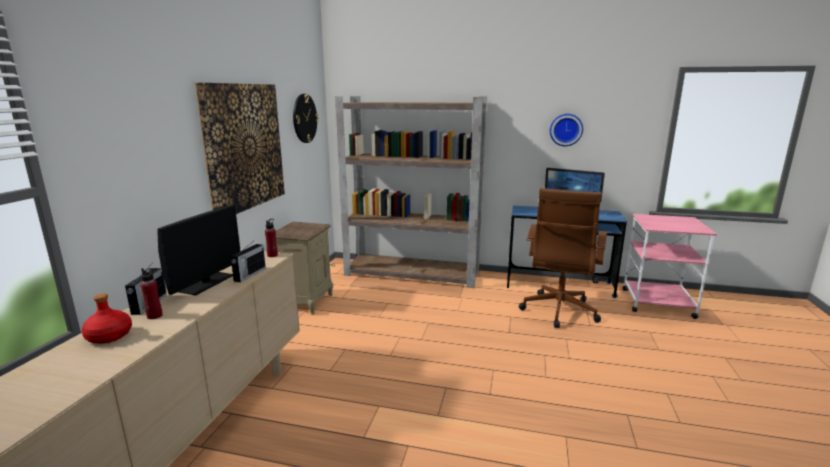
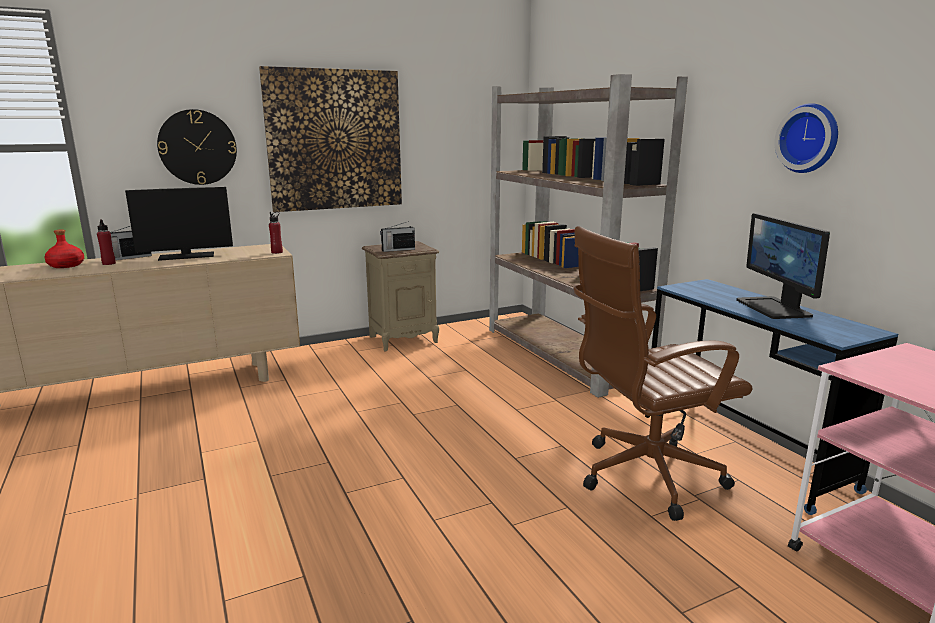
camera: 50 degrees right, 0 degrees up
(249, 274) = (219, 259): radio -> radio (397, 250)
(304, 118) = (467, 116): wall clock -> wall clock (197, 147)

